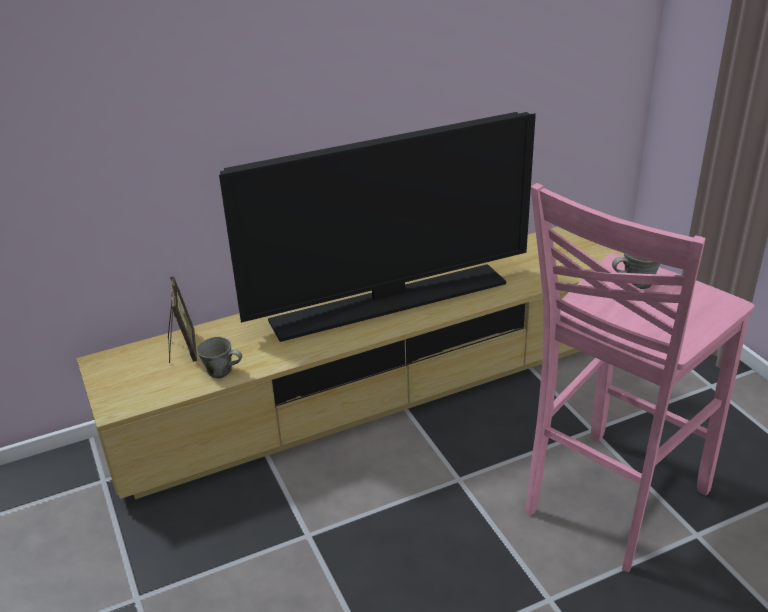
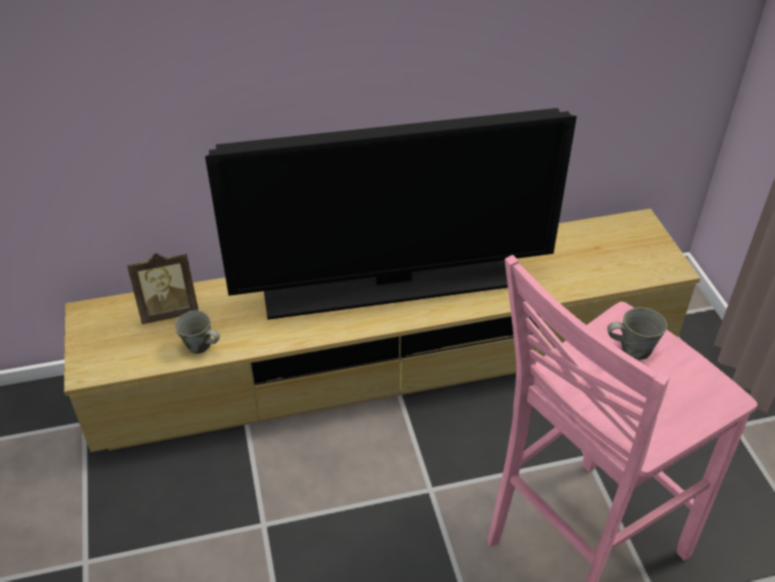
camera: 10 degrees right, 10 degrees up
(182, 349) = (169, 311): picture frame -> picture frame turned 75 degrees clockwise

